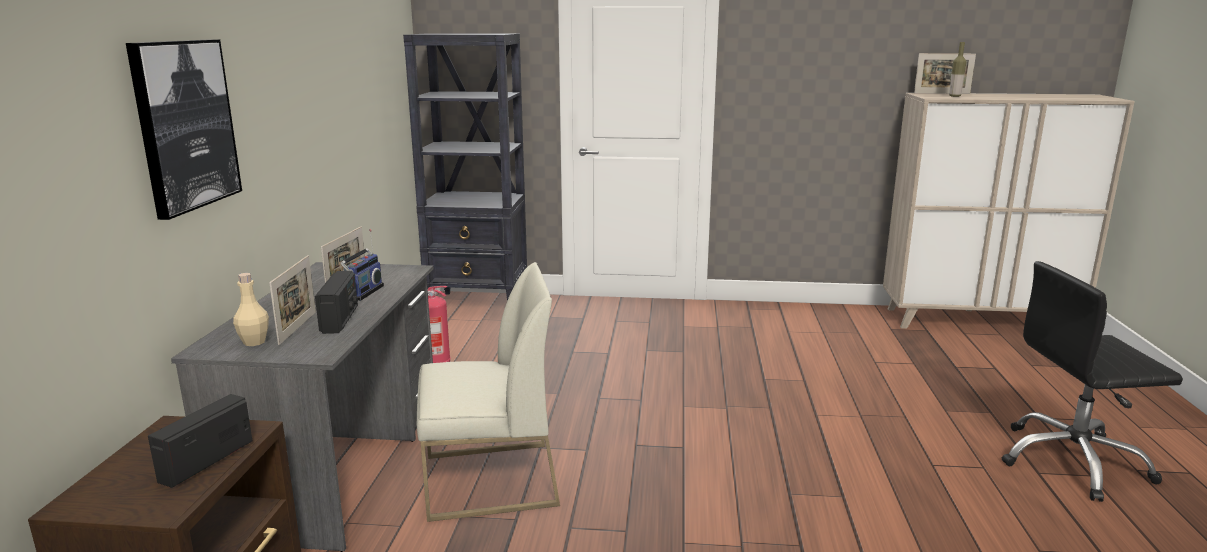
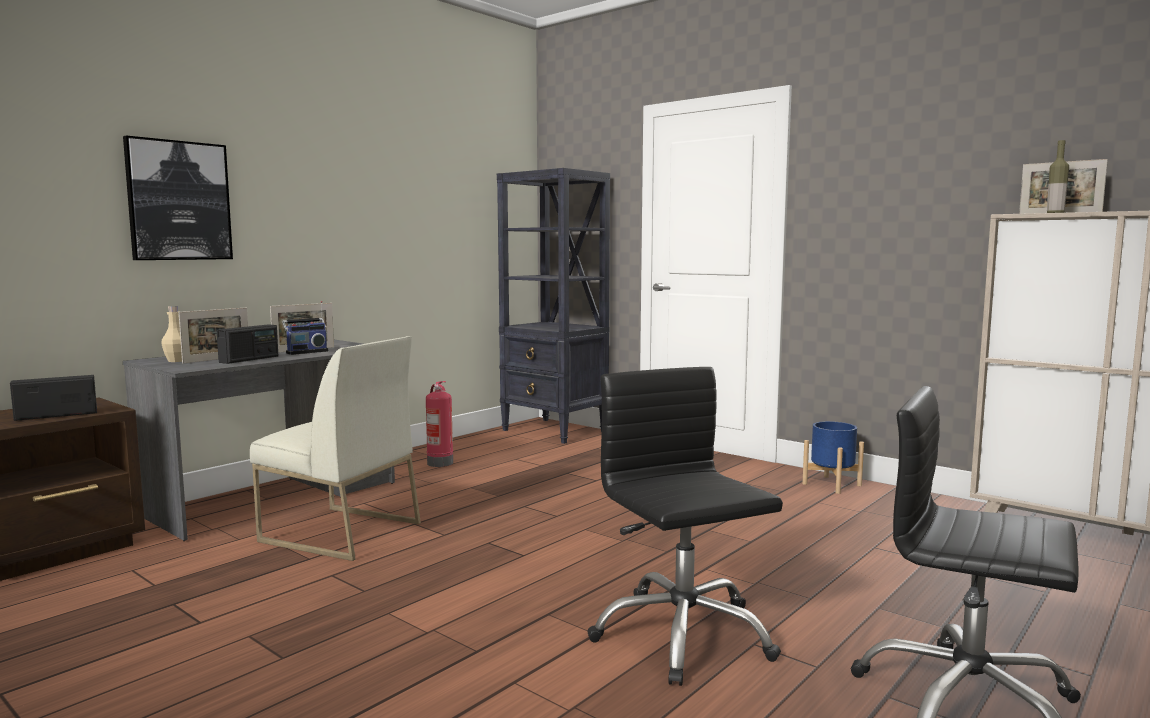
camera: 35 degrees right, 10 degrees down
(772, 312) = (832, 485): none -> blue planter
(889, 475) = (682, 635): none -> black office chair

